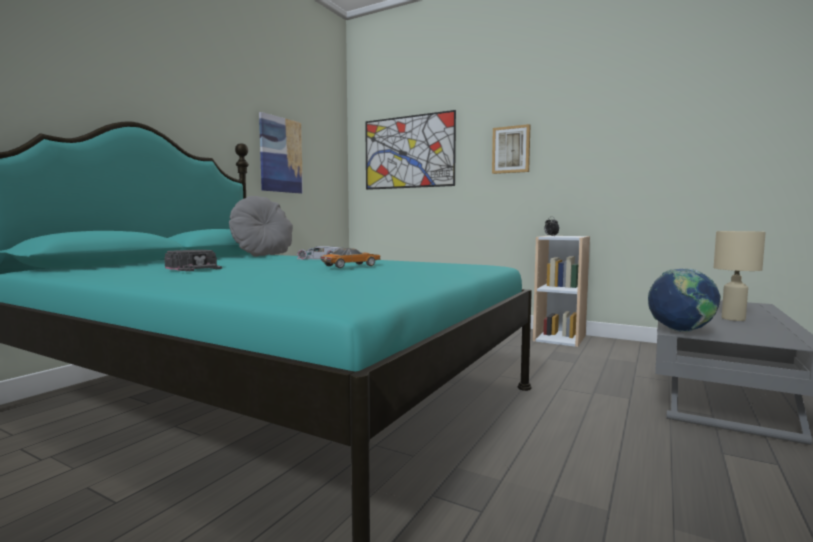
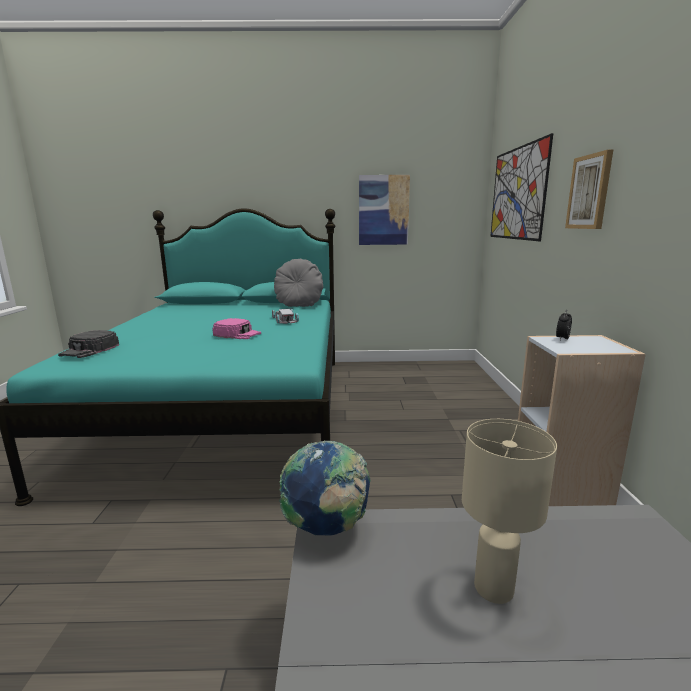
camera: 60 degrees right, 10 degrees up
(194, 268) = (193, 315): black cap -> black cap (90, 350)
(351, 266) = (237, 334): toy car -> pink cap

